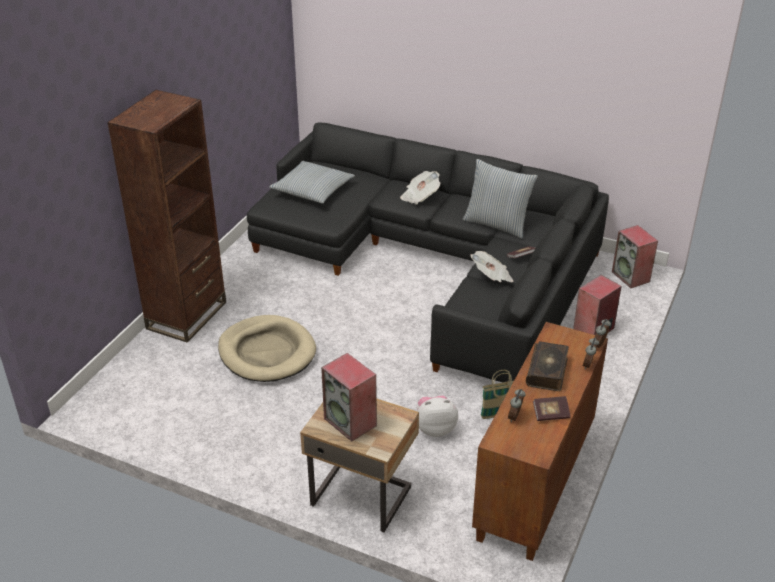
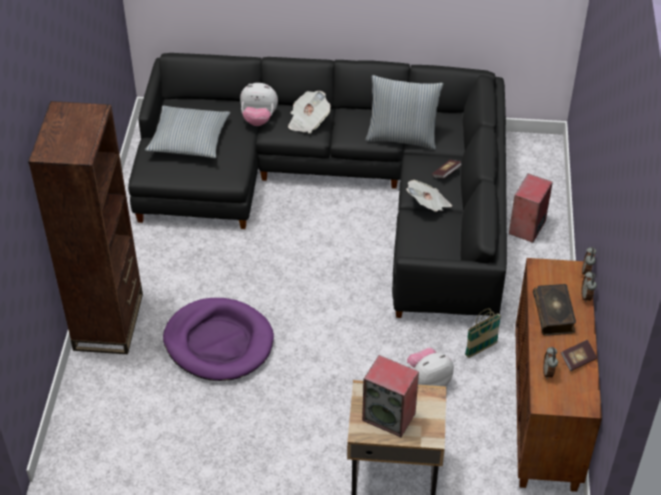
camera: 20 degrees left, 10 degrees up
(267, 352) = (219, 342): beige dog bed -> purple dog bed
(379, 188) = (259, 119): none -> plush toy
(631, 277) = (537, 155): speaker -> none

